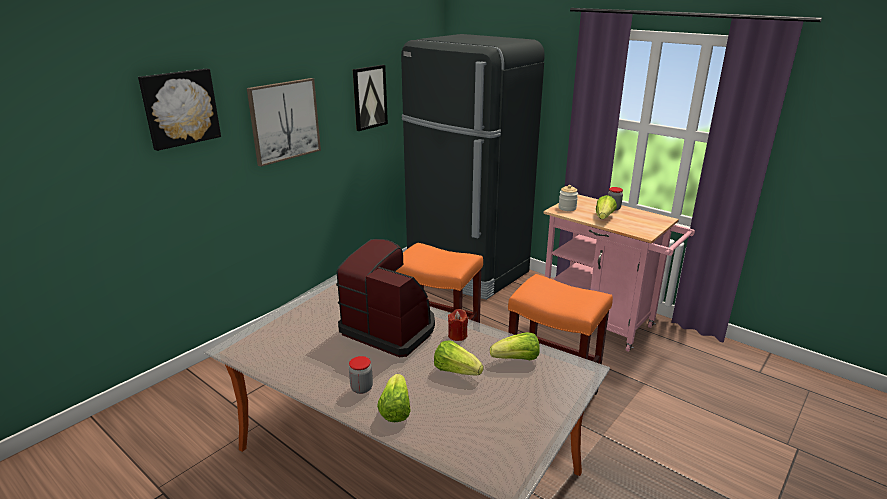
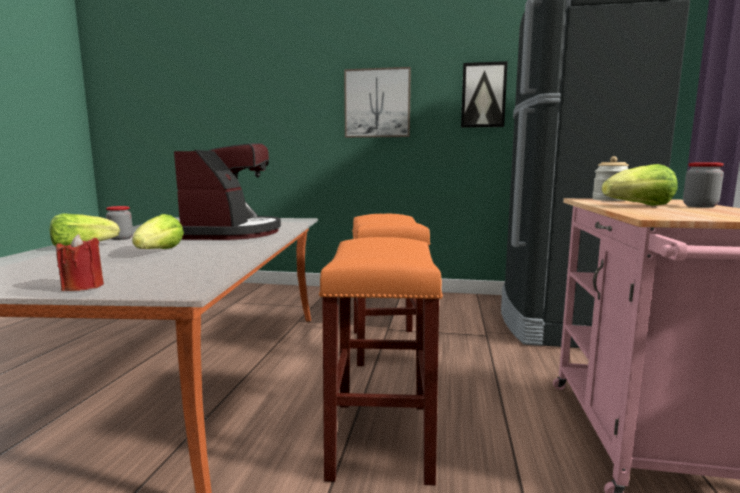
camera: 60 degrees right, 15 degrees down
(180, 108) = (290, 79): picture -> none
(457, 335) = (237, 245): red candle -> red candle (83, 287)
(517, 359) = (196, 263): lettuce -> none

